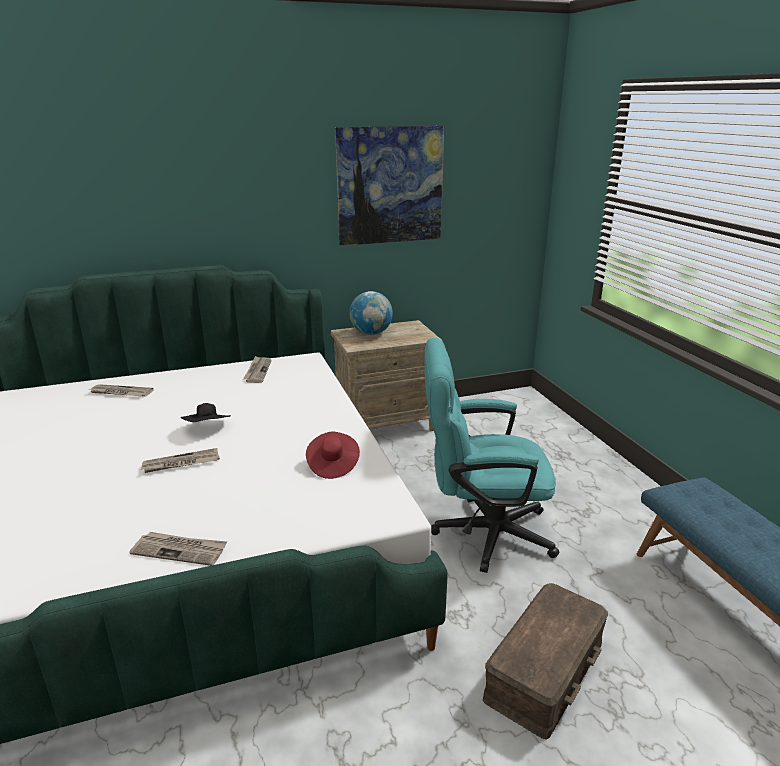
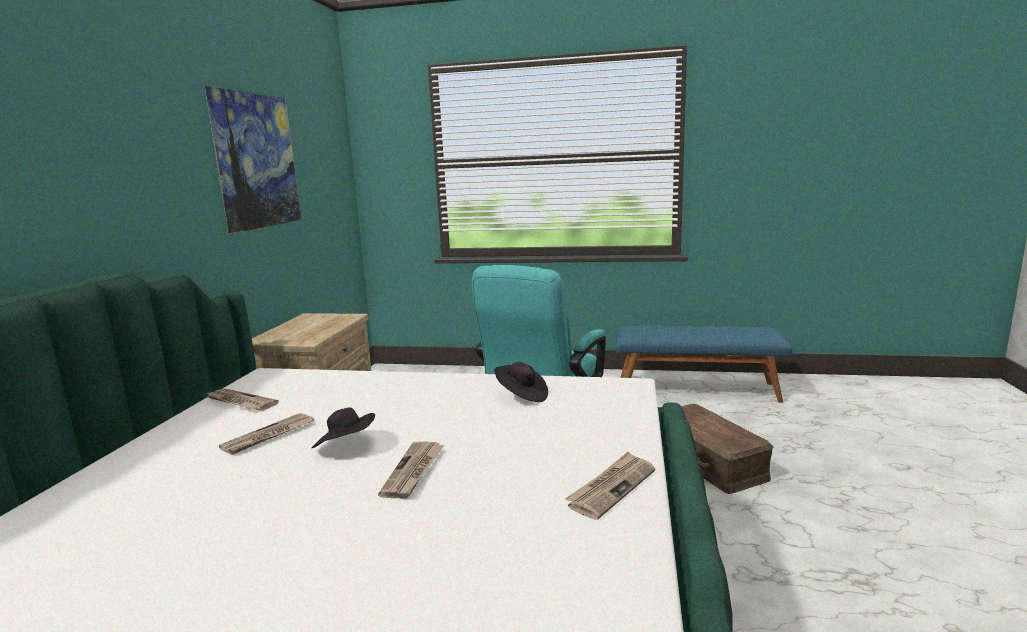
camera: 60 degrees left, 10 degrees down
(120, 392) = (97, 505): newspaper -> newspaper (268, 436)
(332, 465) = (521, 396): red hat -> black hat
(371, 333) = (292, 331): globe -> none

